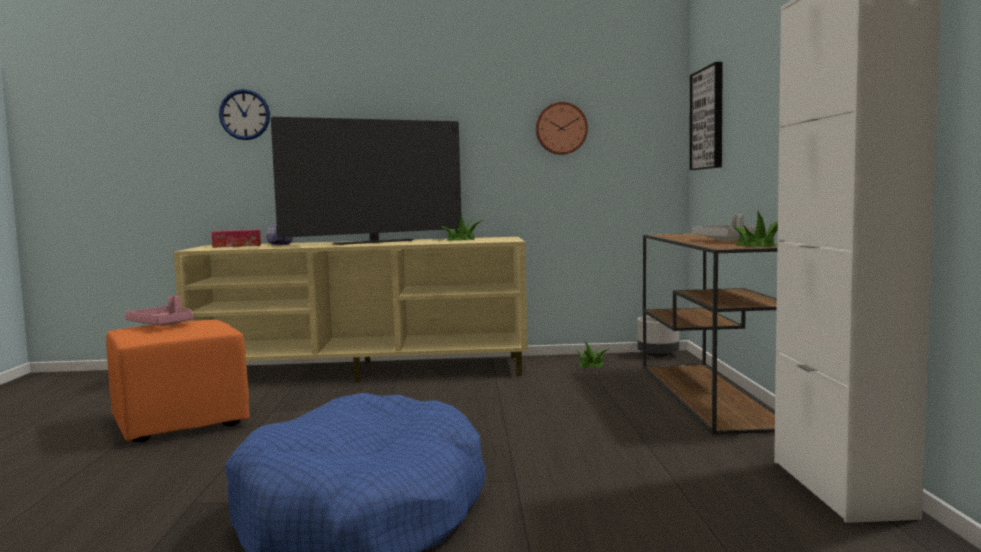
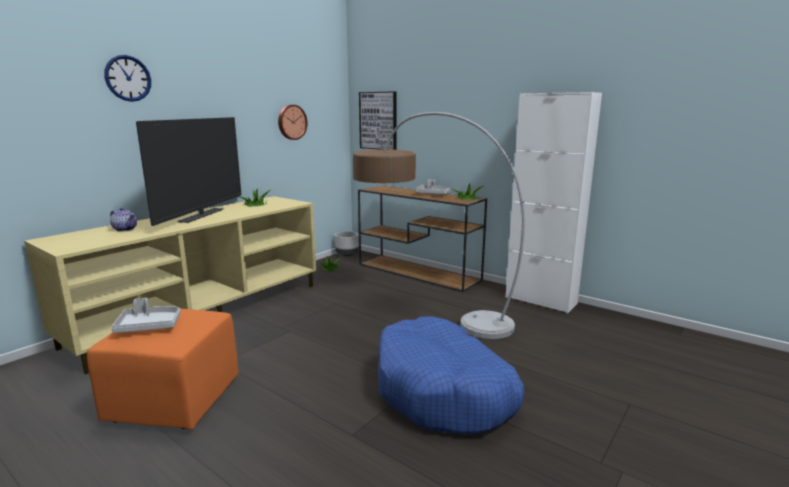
camera: 50 degrees left, 10 degrees up
(163, 324) = (149, 326): pink tray -> grey tray
(237, 246) = (82, 237): tissue box -> none
(244, 114) = (49, 109): wall clock -> wall clock (128, 78)
(587, 435) = (424, 310): none -> floor lamp

